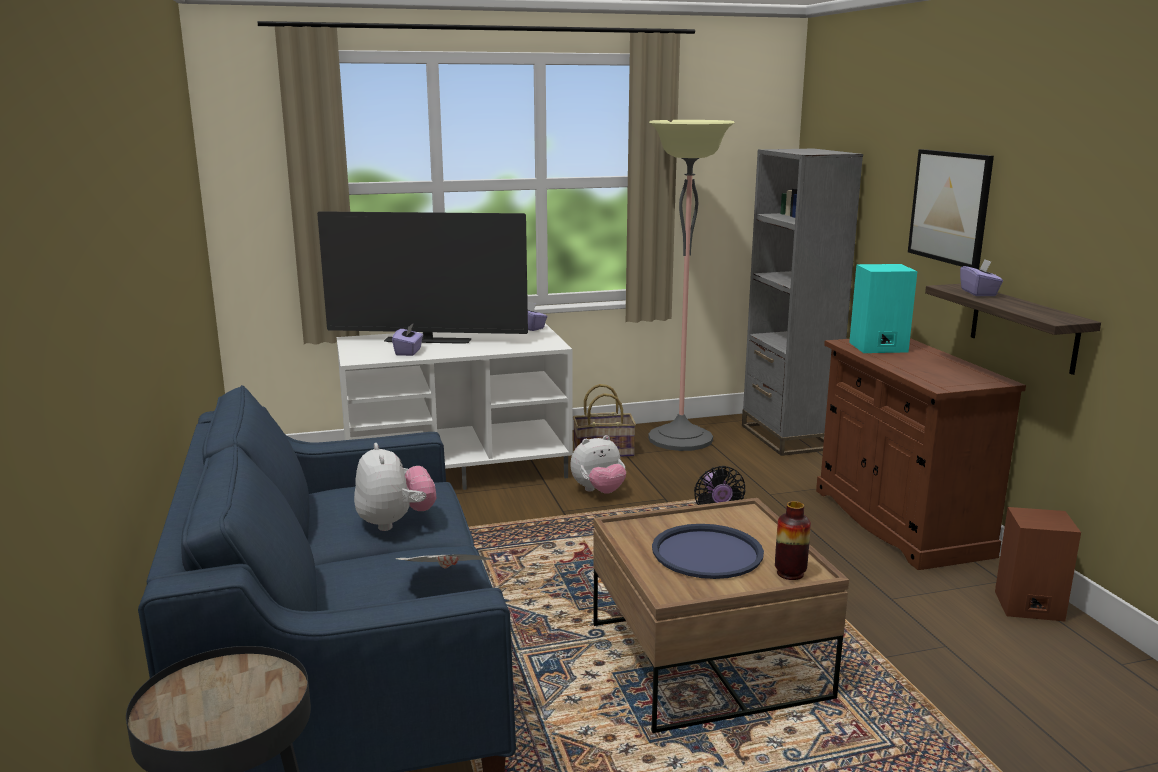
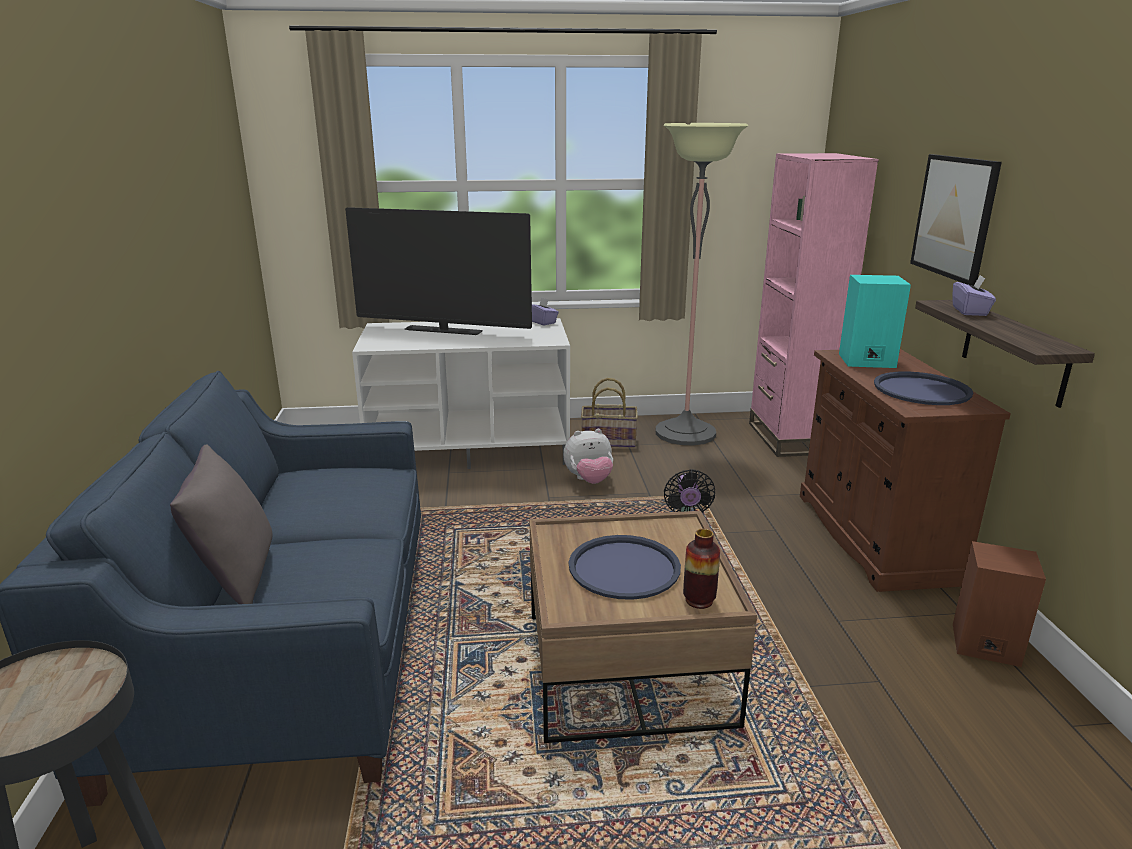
camera: 10 degrees right, 5 degrees up
(325, 592) = (236, 578): none -> grey pillow
(395, 522) = (337, 510): plush toy -> none
(408, 352) = (420, 341): purple tissue box -> none
(447, 582) = (349, 579): newspaper -> none
(787, 437) = (789, 438): grey bookcase -> pink bookcase
(940, 370) = (921, 390): none -> blue tray

